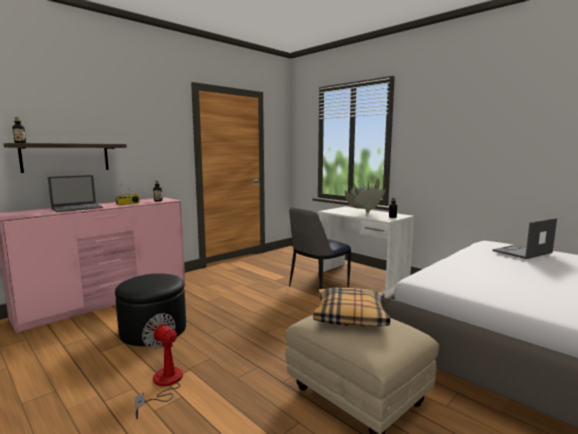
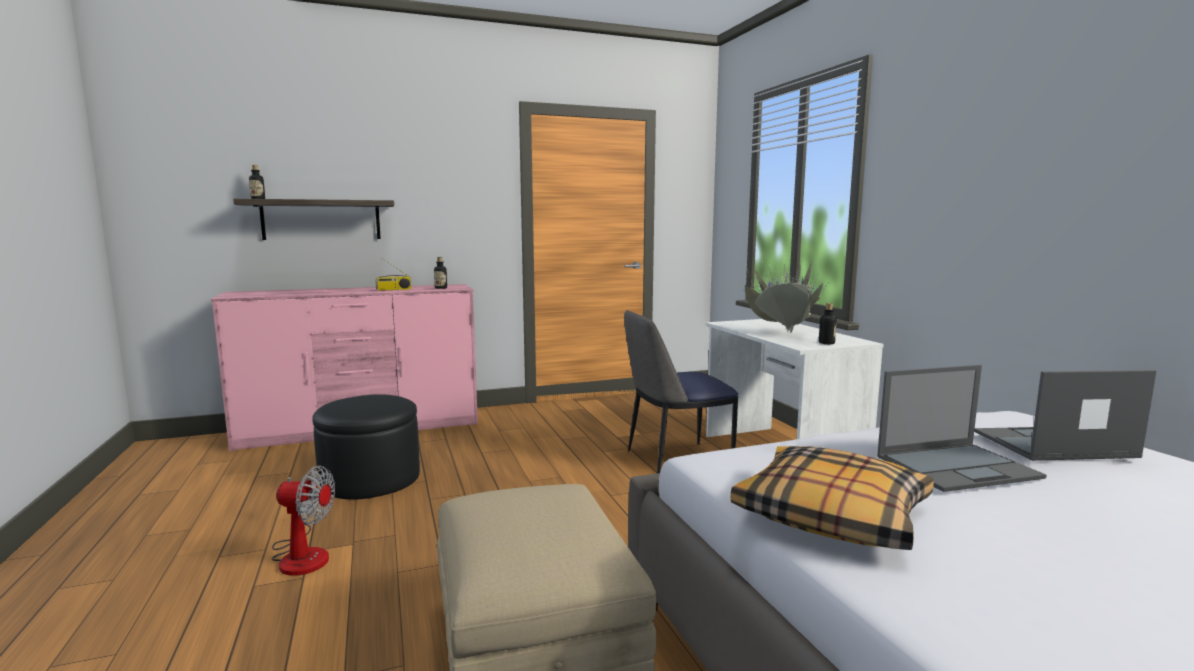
camera: 25 degrees right, 0 degrees up
(77, 208) = (323, 291): laptop -> laptop (958, 467)
(163, 384) = (302, 554): fan -> fan turned 120 degrees clockwise
(350, 316) = (532, 505): pillow -> pillow (831, 515)

